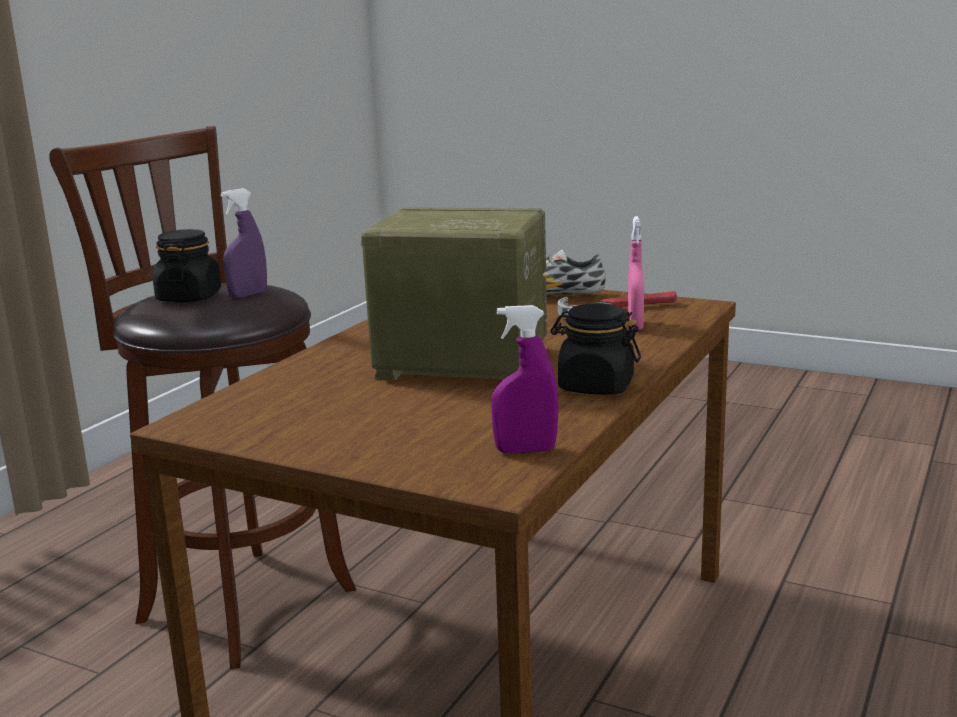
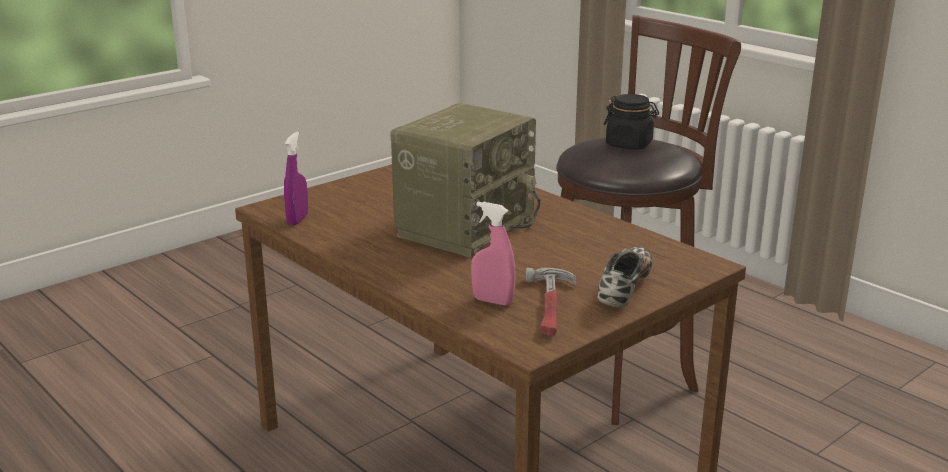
camera: 110 degrees right, 5 degrees up
(248, 295) = (620, 158): purple spray bottle -> none
(595, 386) = (369, 255): black jar -> none

